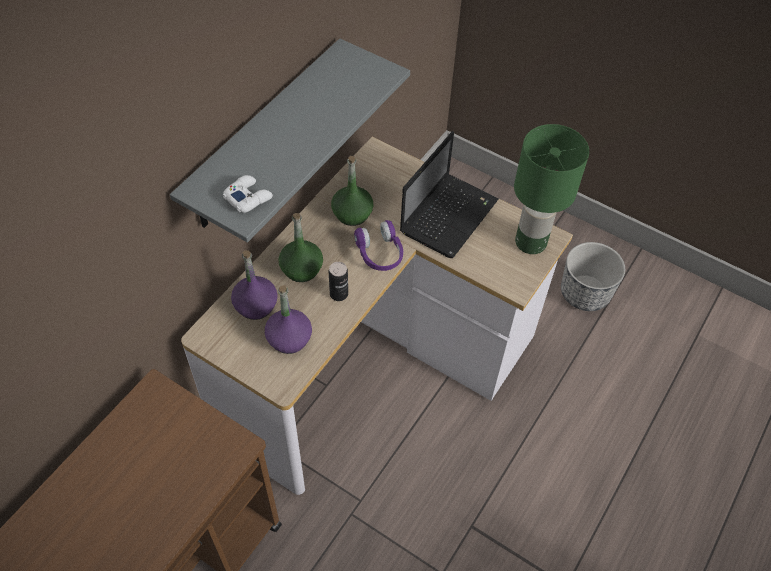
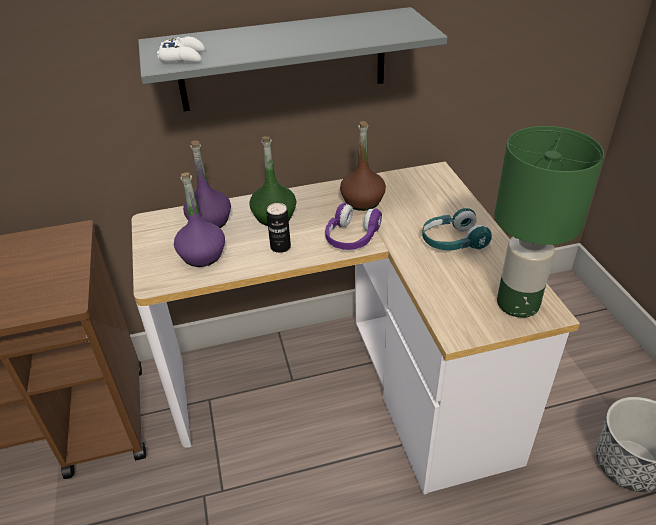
camera: 45 degrees right, 15 degrees down
(352, 214) = (363, 201): green bottle -> brown bottle
(449, 215) = (452, 241): laptop -> turquoise headphones

